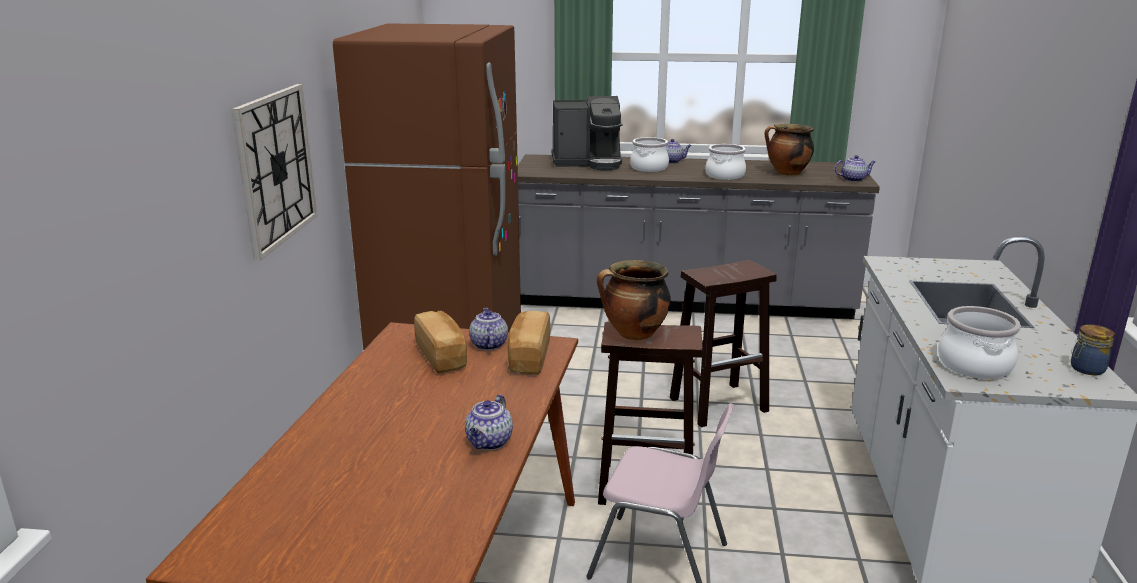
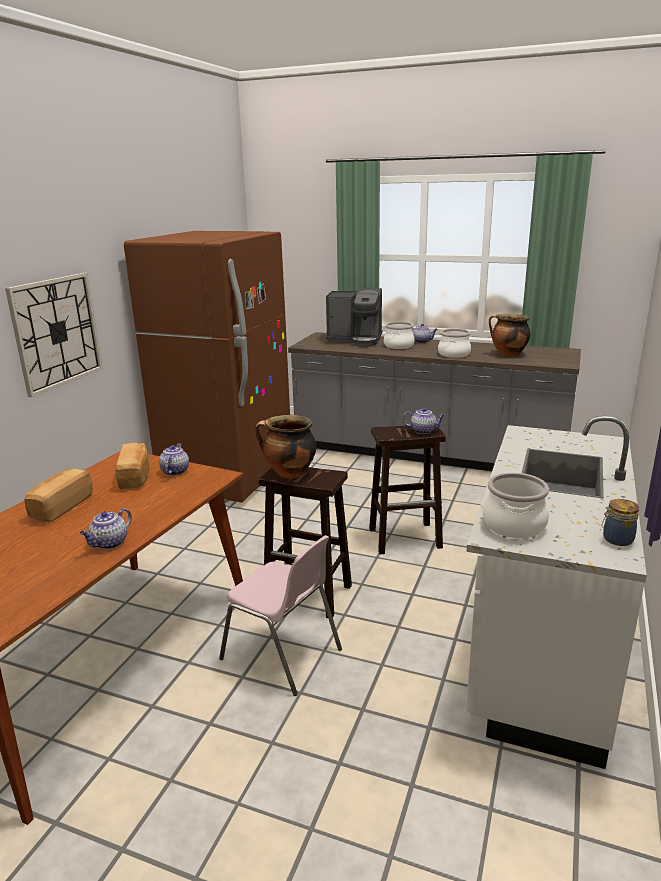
camera: 15 degrees right, 0 degrees up
(528, 357) = (193, 484): bread -> bread (61, 507)
(853, 179) = (561, 362): teapot -> teapot (423, 431)

